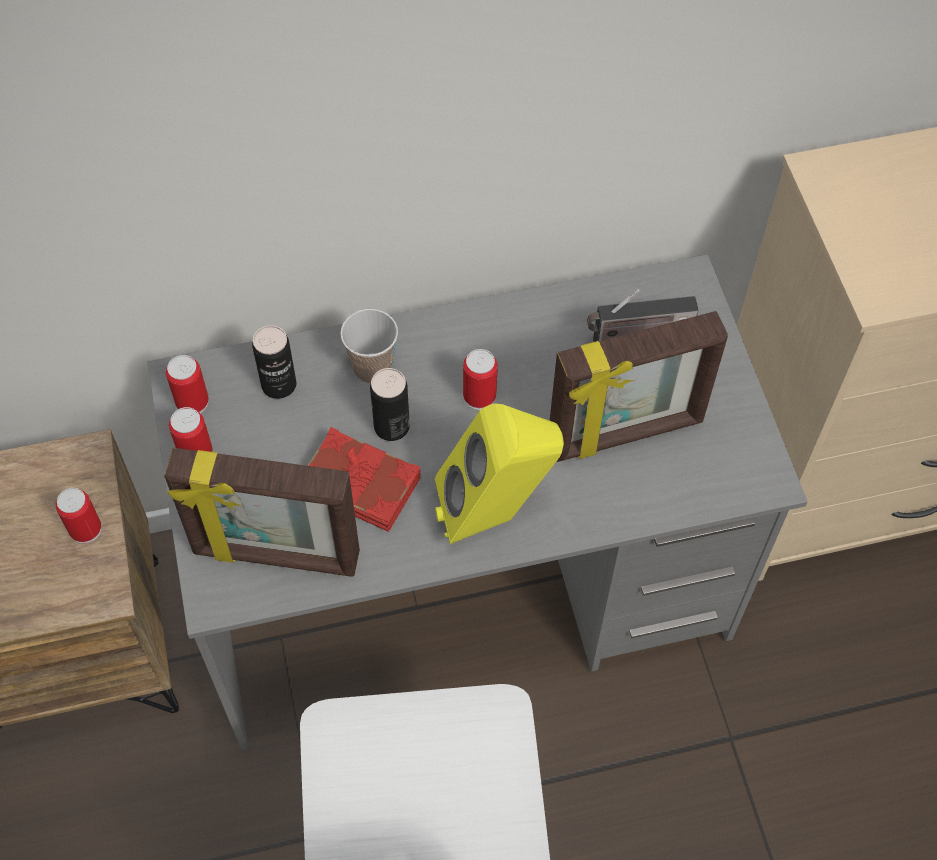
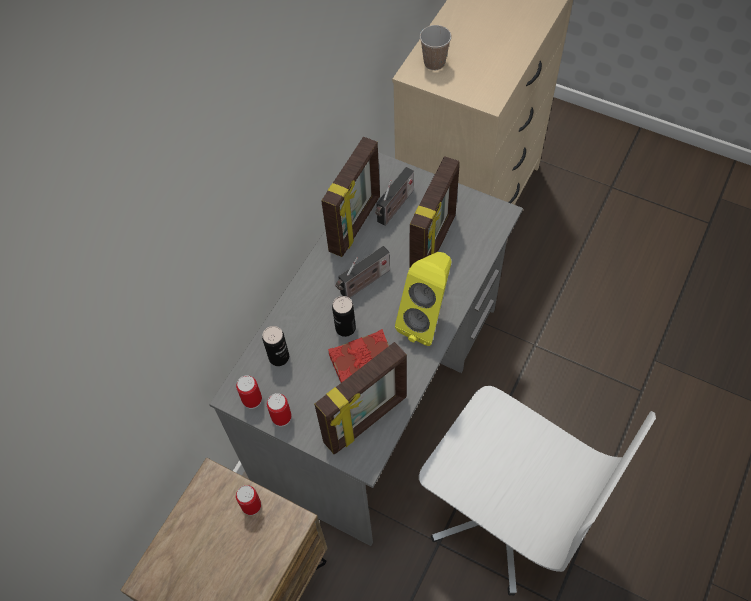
camera: 45 degrees left, 0 degrees up
(372, 368) = (308, 314): cup -> cup (434, 63)
(479, 396) = (363, 284): can -> radio
(563, 318) = (356, 224): none -> picture frame

